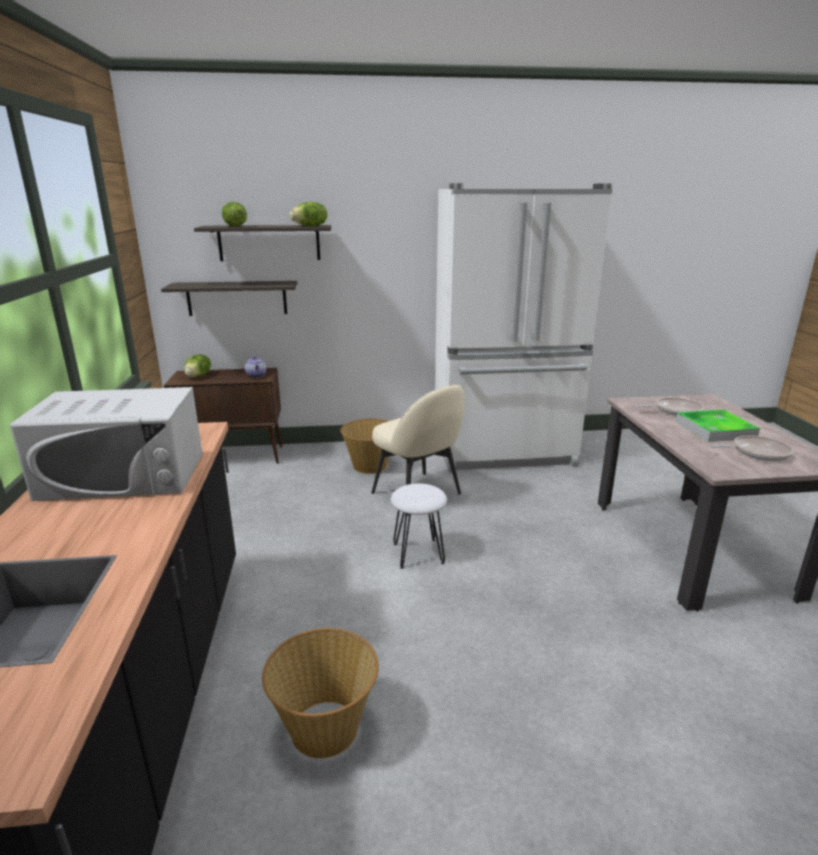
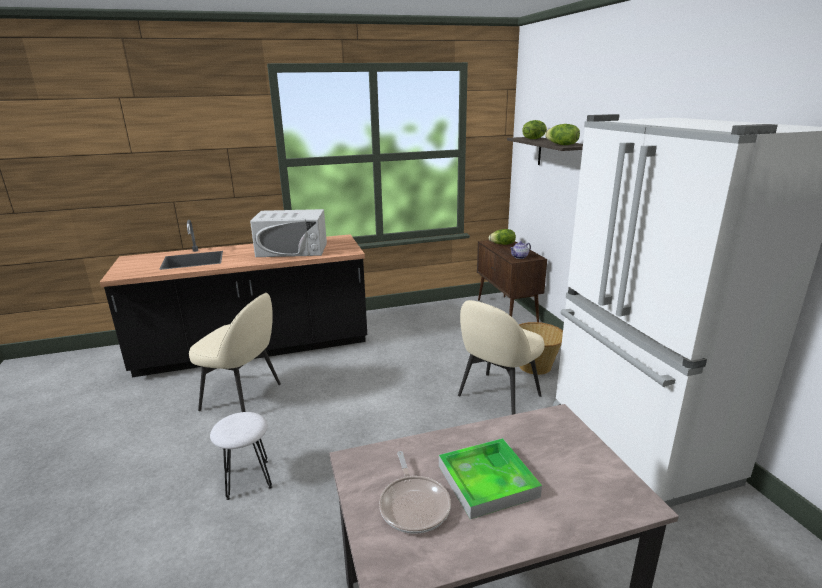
camera: 80 degrees right, 0 degrees up
(124, 475) = (292, 250): white microwave -> white microwave turned 75 degrees counterclockwise
(237, 298) = (541, 195): shelf -> none
(325, 727) = (243, 397): basket -> beige chair
(418, 553) = (405, 407): white stool -> white stool (248, 479)
(675, 411) = (548, 455): frying pan -> none

